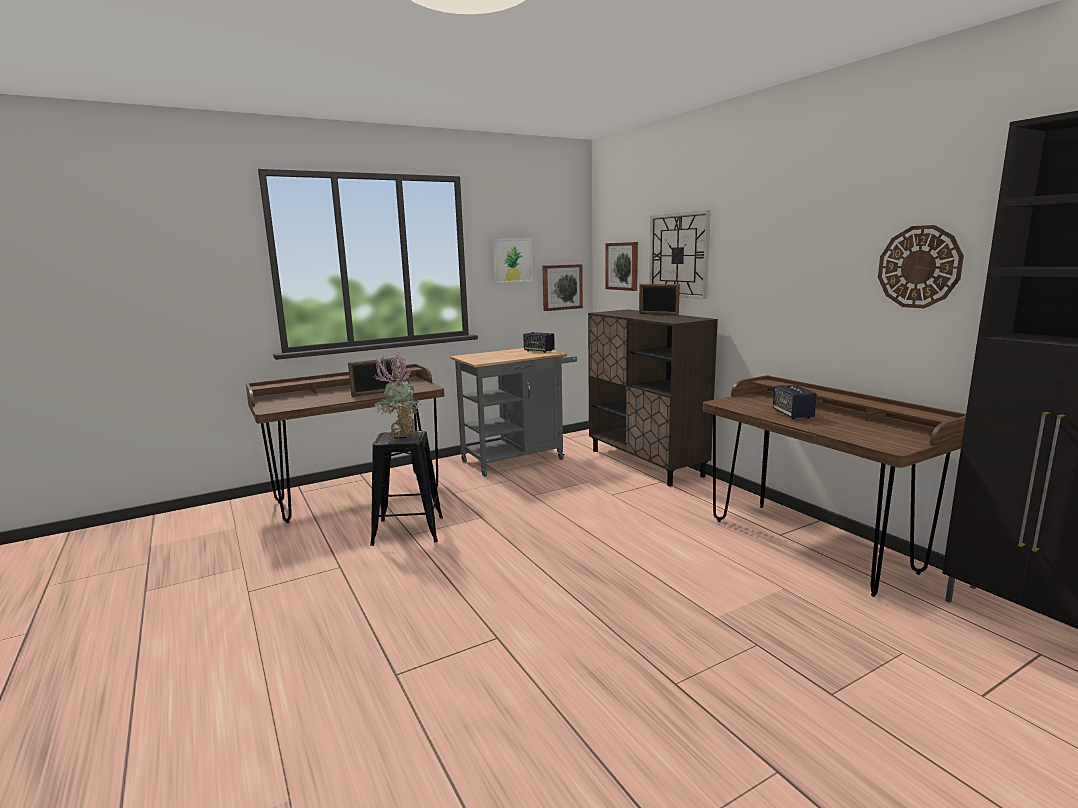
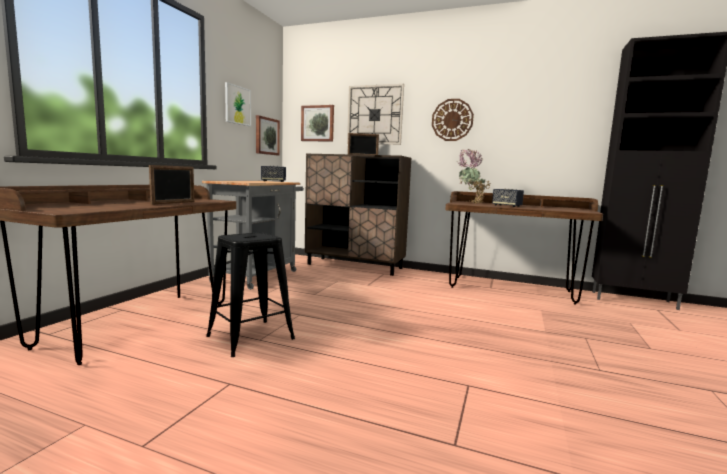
camera: 40 degrees left, 5 degrees down
(400, 435) = (247, 235): potted plant -> potted plant (470, 203)
(919, 267) = (555, 120): wall clock -> wall clock (452, 120)

